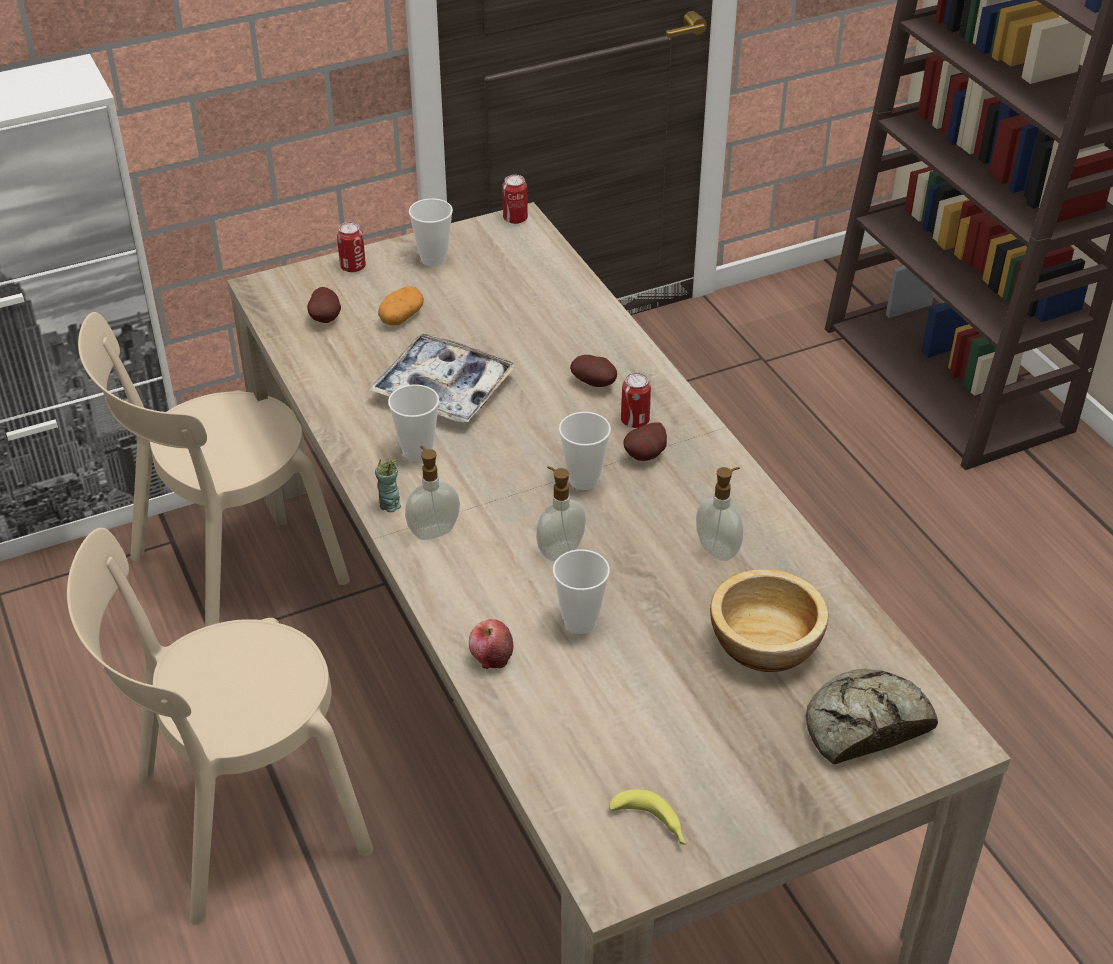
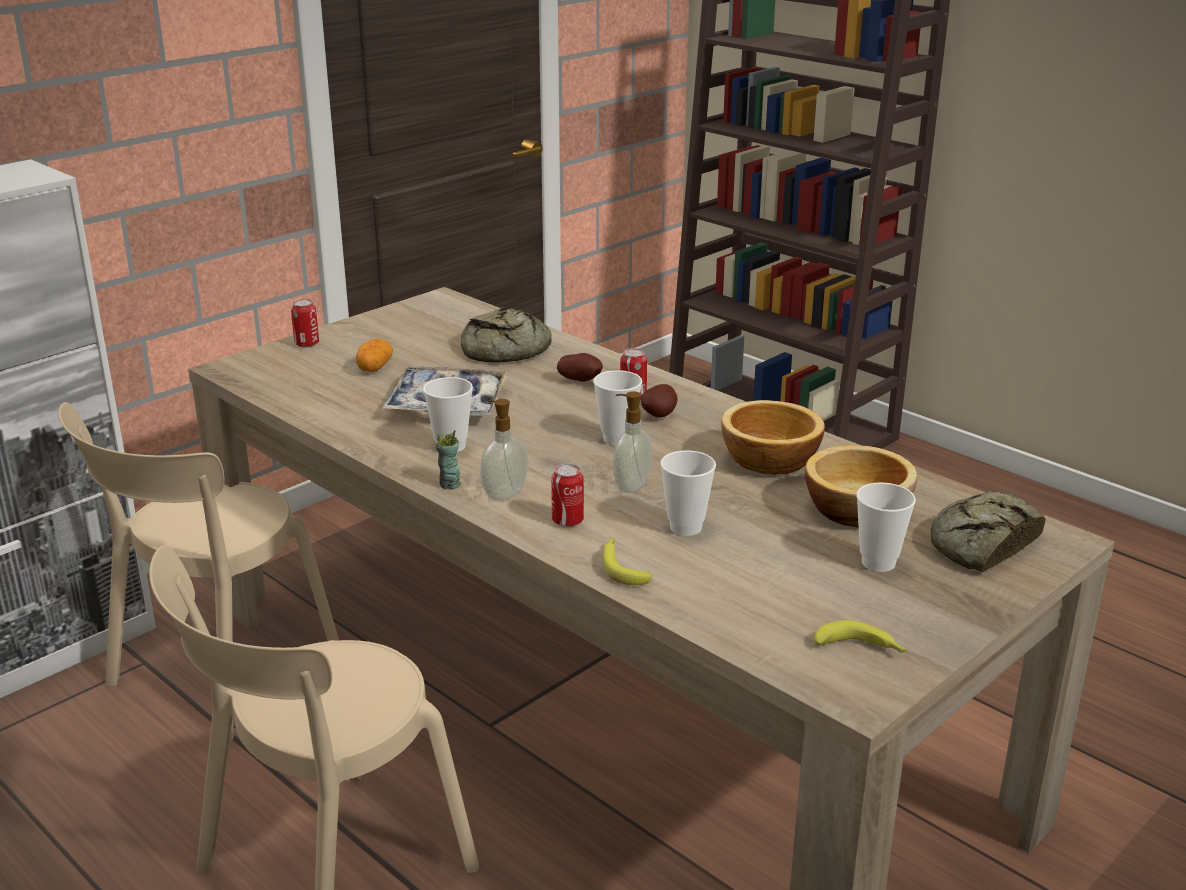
camera: 20 degrees left, 15 degrees down
(326, 318) = (303, 378): potato -> none
(433, 259) = (379, 329): cup -> cup (878, 563)
(491, 657) = (622, 566): apple -> banana
(515, 219) = (435, 297): can -> can (567, 521)
(542, 319) = (504, 350): none -> bread
(718, 549) = (768, 461): soap dispenser -> bowl

